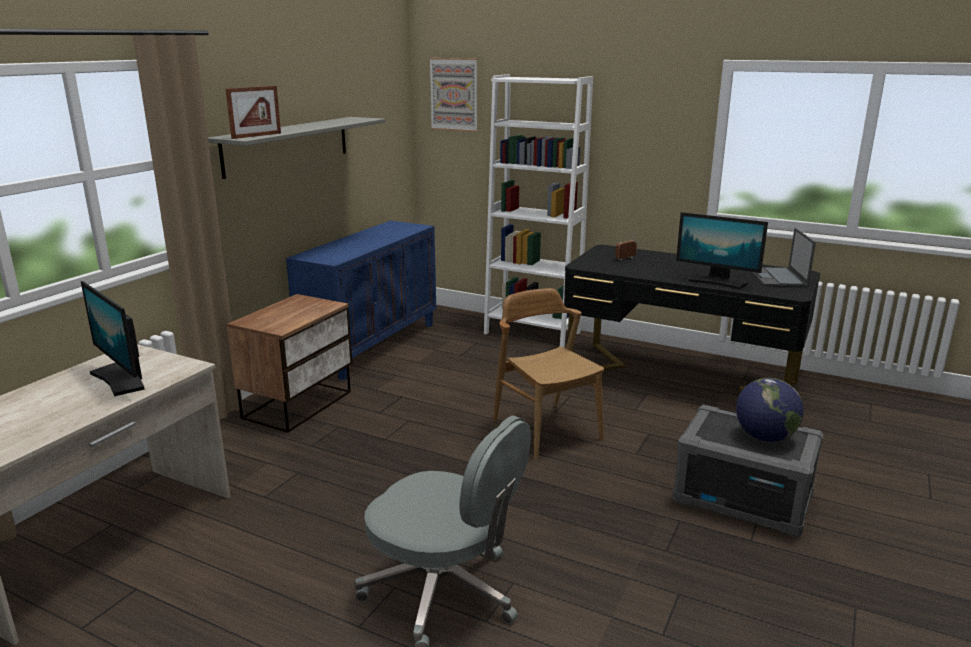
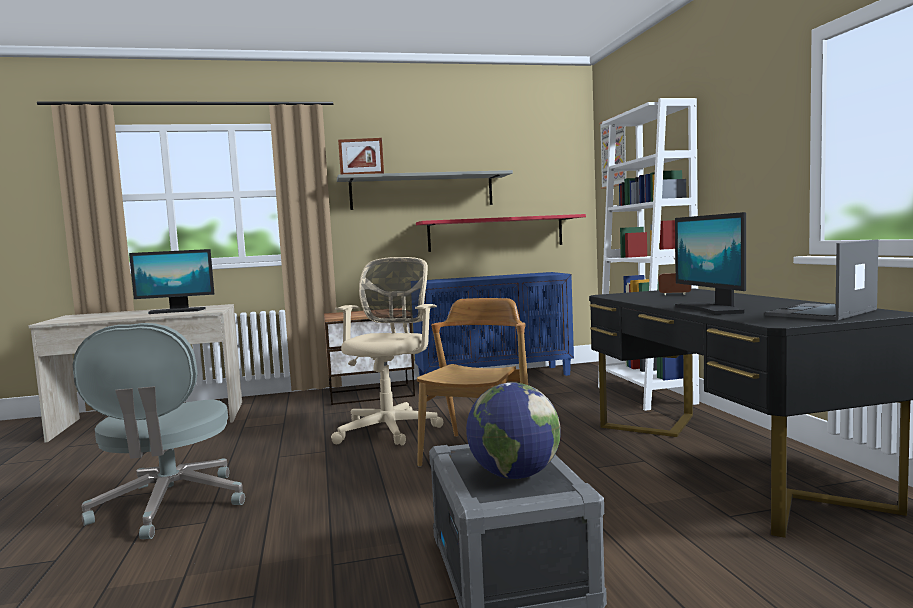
camera: 50 degrees right, 15 degrees down
(120, 379) = (176, 311): monitor -> monitor turned 105 degrees counterclockwise
(349, 186) = (496, 233): none -> red shelf
(424, 435) = (390, 428): none -> beige office chair

